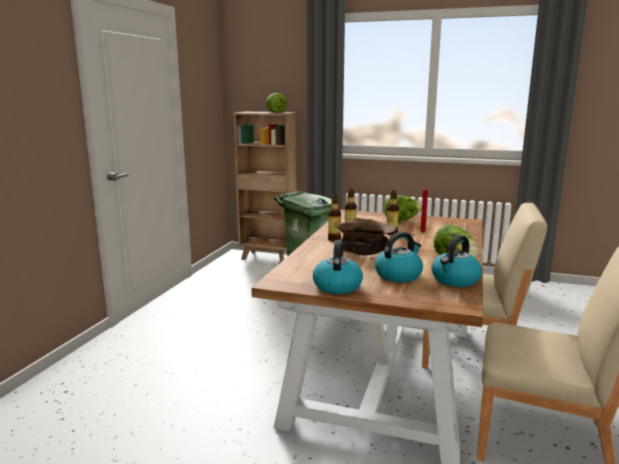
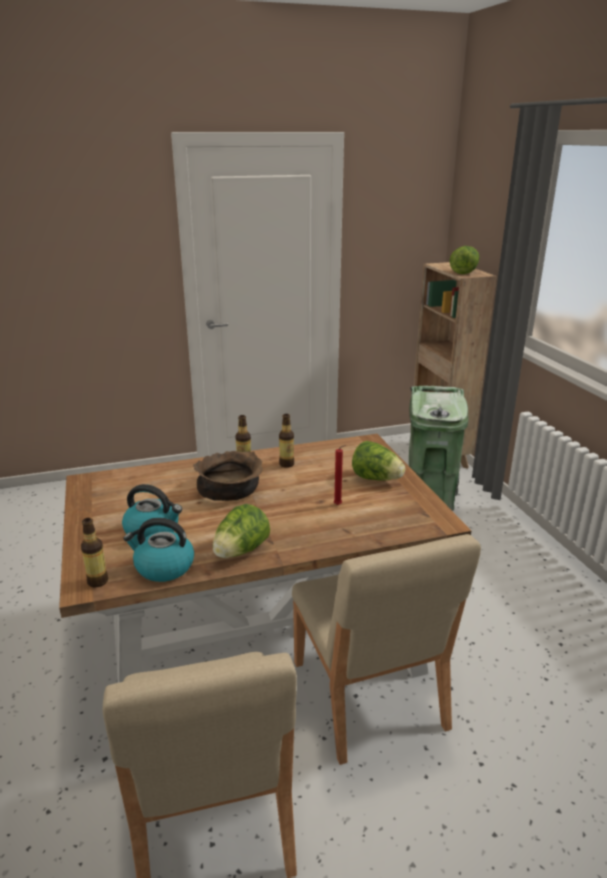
camera: 55 degrees right, 10 degrees up
(337, 286) = (96, 509): kettle -> none
(391, 233) = (308, 488): bottle -> bottle (97, 581)

